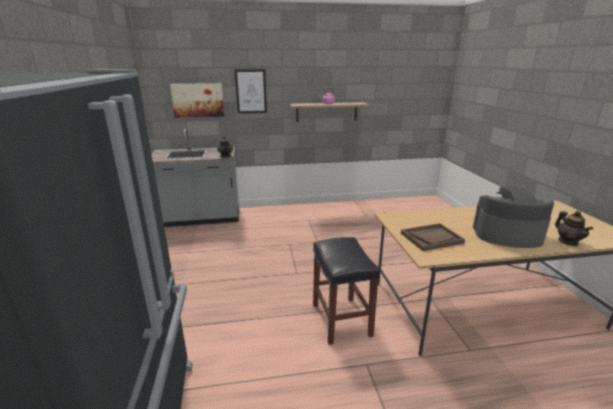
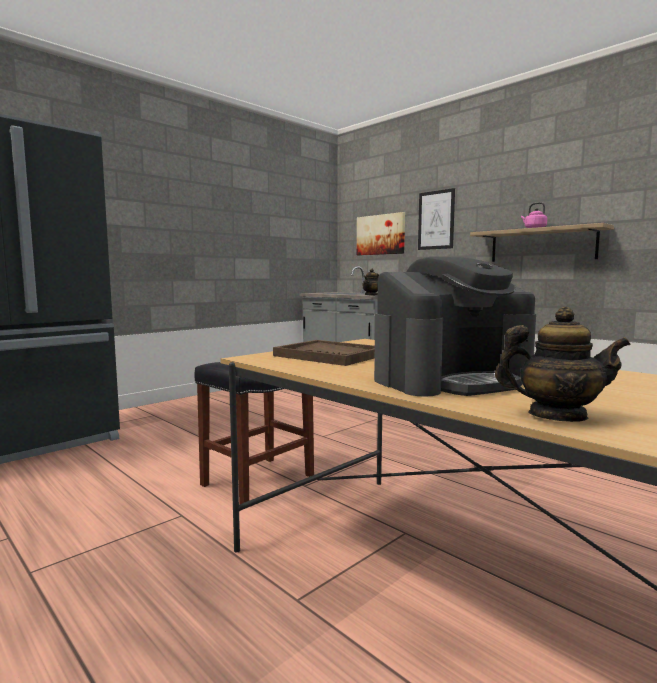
camera: 55 degrees right, 15 degrees down
(506, 235) = (451, 380): coffee machine -> coffee machine turned 90 degrees clockwise
(568, 242) = (556, 416): teapot -> teapot turned 120 degrees counterclockwise

